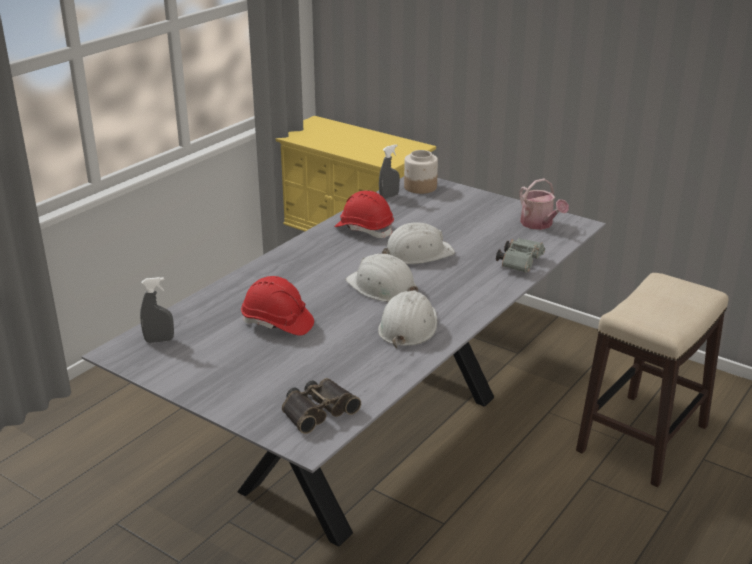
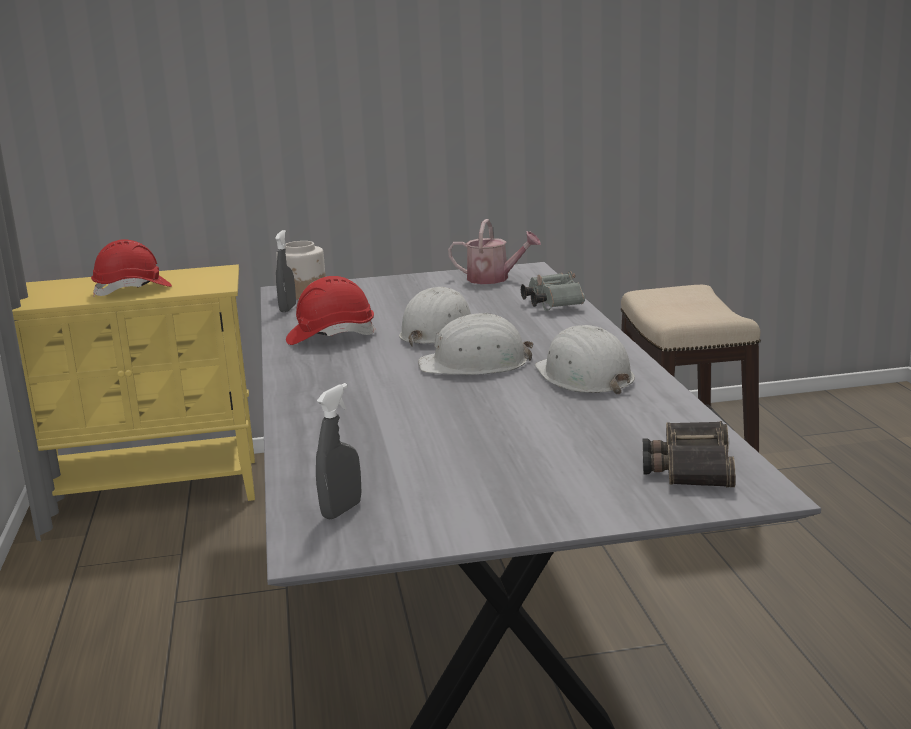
camera: 45 degrees left, 10 degrees down
(277, 323) = (446, 432): red hard hat -> red hard hat (133, 290)

